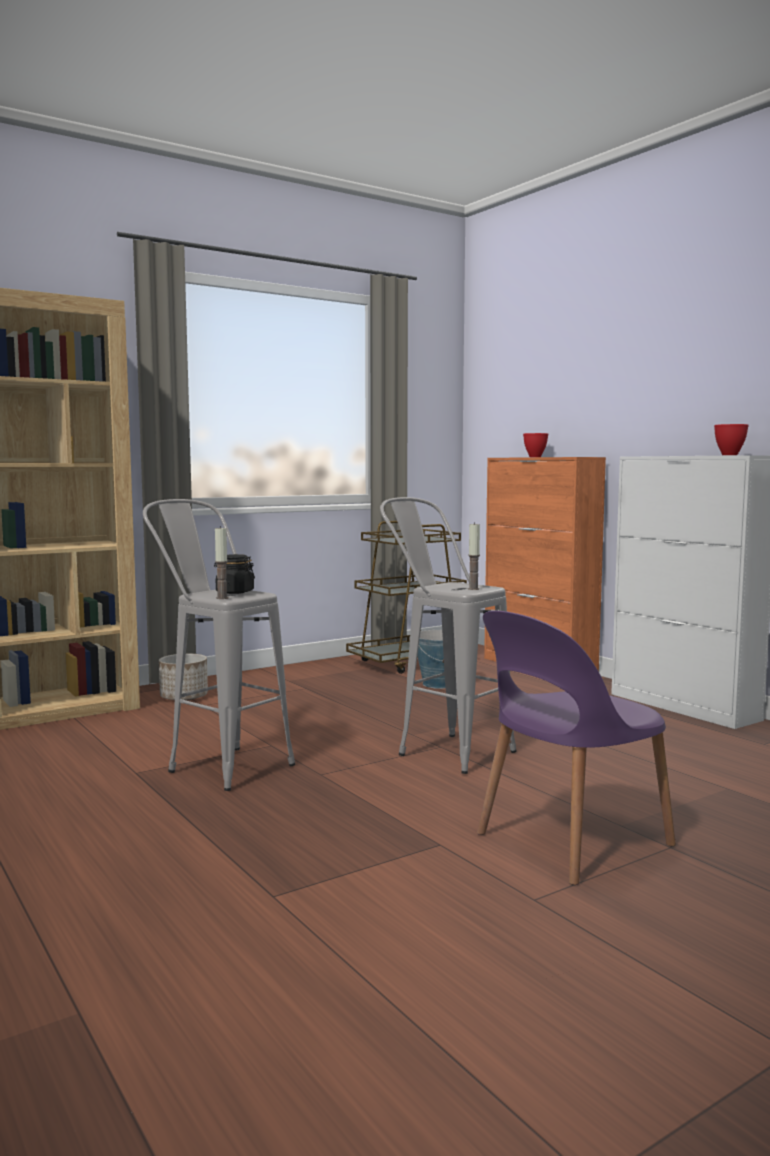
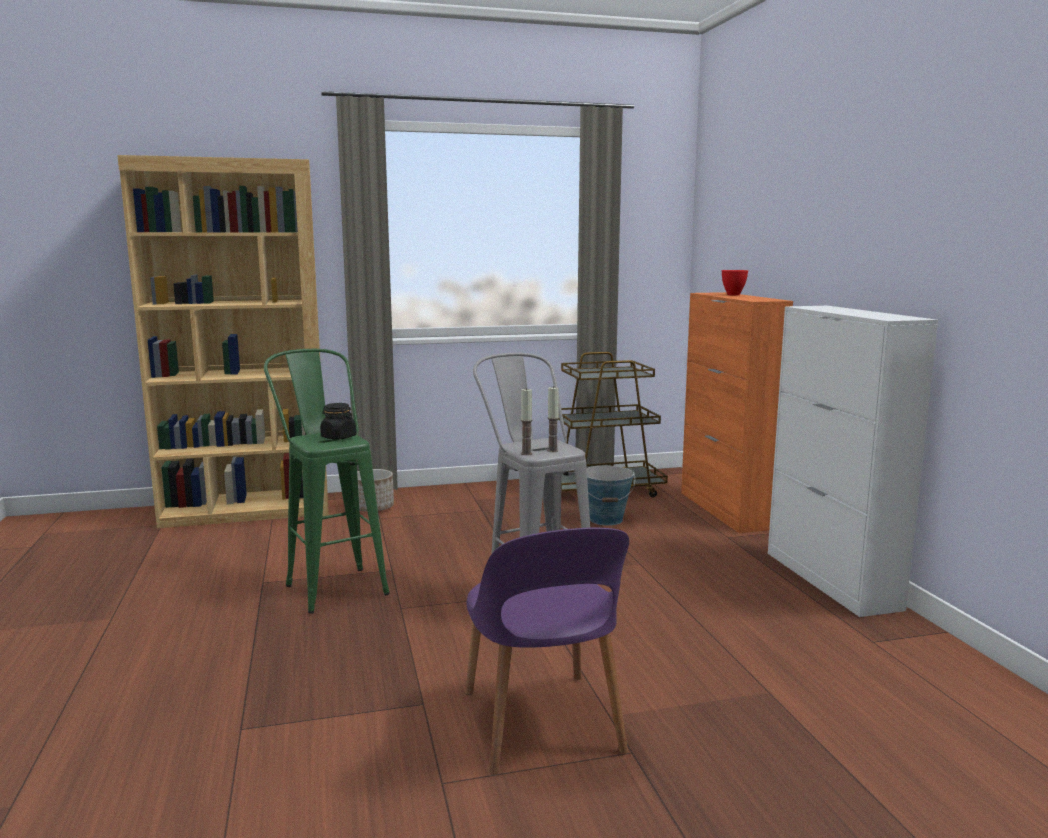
camera: 20 degrees right, 5 degrees up
(219, 765) = (331, 584): grey stool -> green stool
(222, 598) = (314, 445): candle -> candle (526, 453)
(570, 841) = (541, 724): purple chair -> purple chair turned 90 degrees counterclockwise
(730, 455) = (880, 316): red bowl -> none

